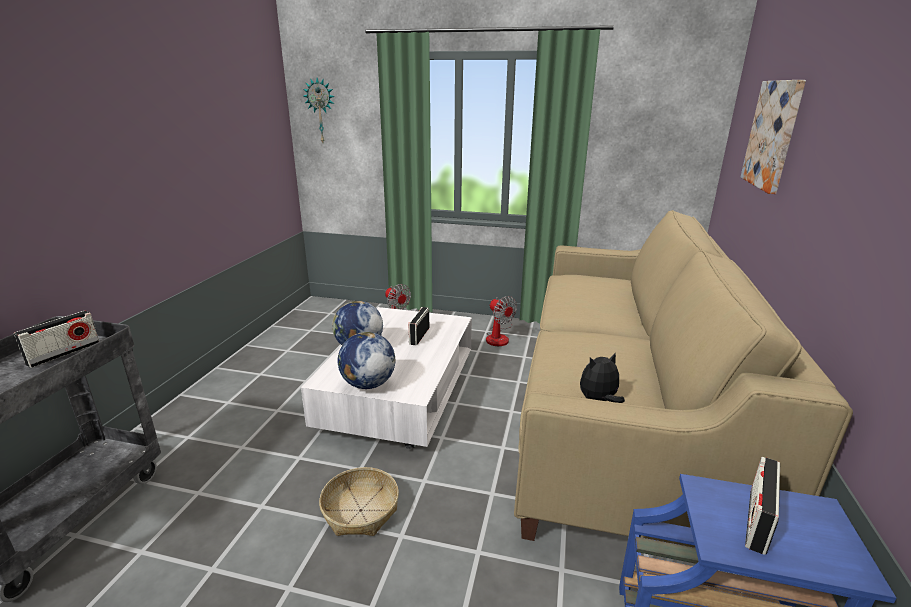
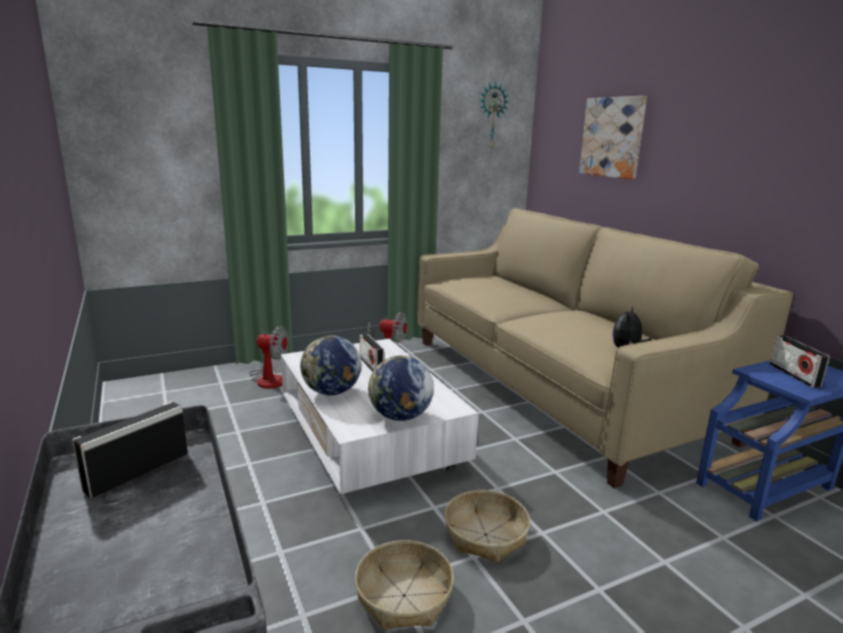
camera: 40 degrees left, 5 degrees down
(64, 353) = (138, 471): radio -> radio turned 135 degrees counterclockwise
(255, 517) = (403, 595): none -> basket
(321, 111) = (115, 120): wall clock -> wall clock (492, 116)

